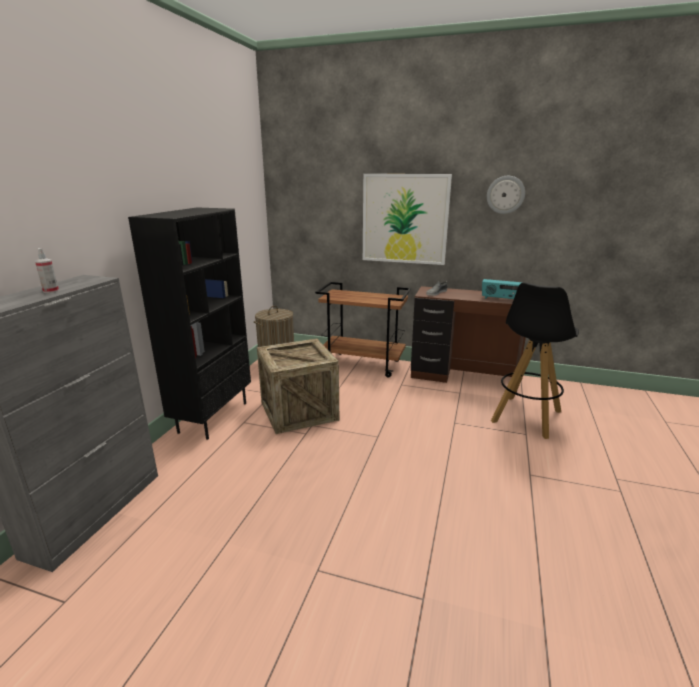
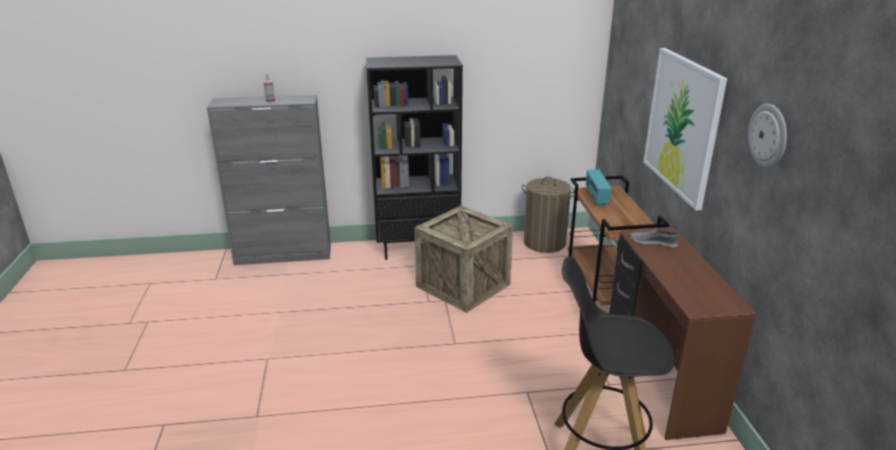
camera: 65 degrees right, 5 degrees up
(501, 299) = (688, 292): radio -> radio (596, 197)

